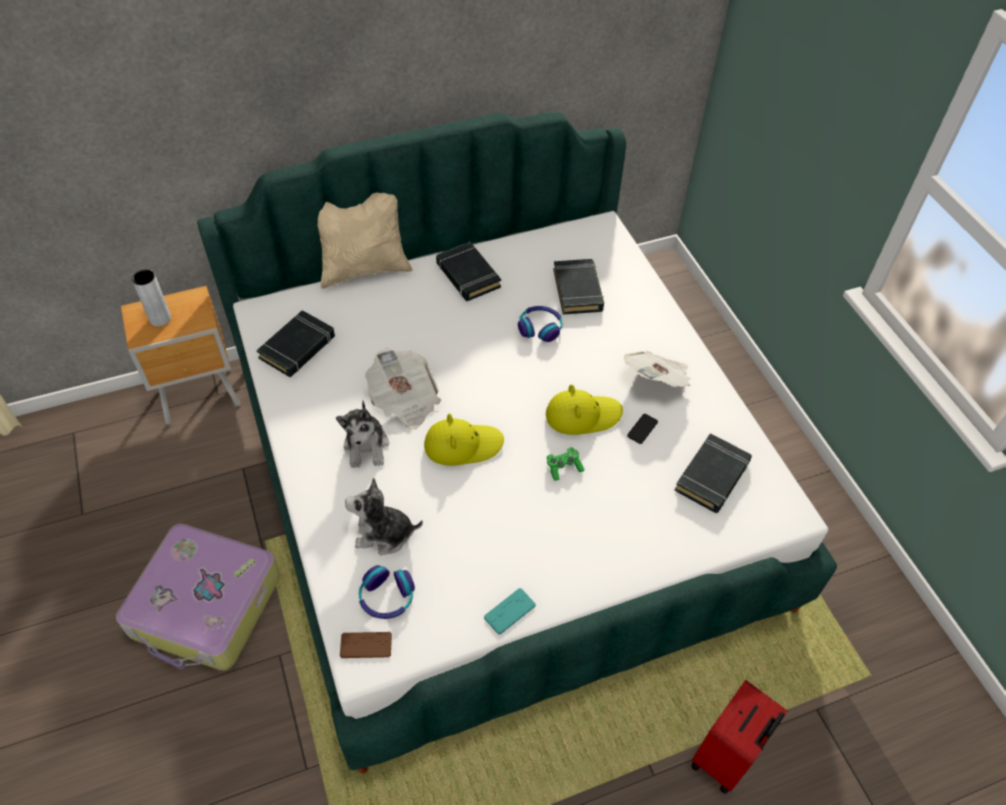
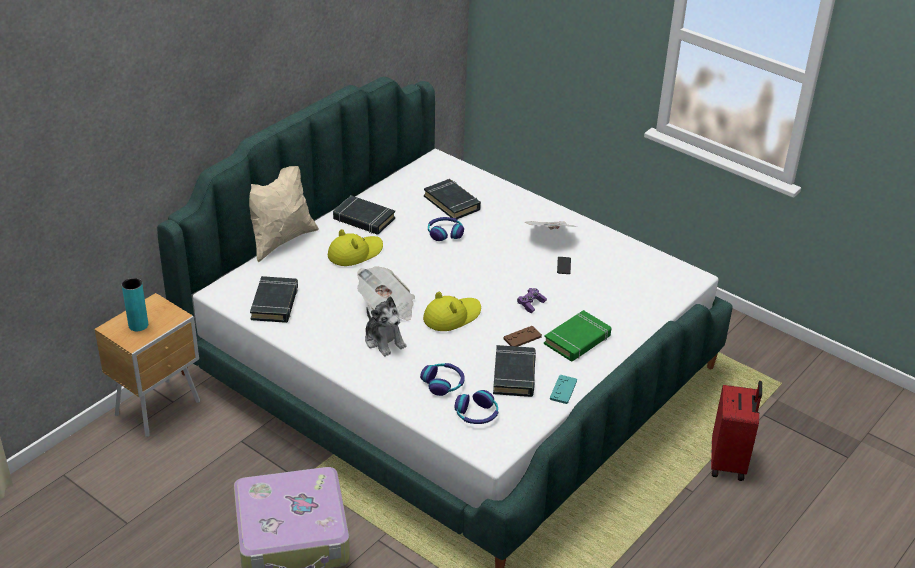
camera: 30 degrees left, 15 degrees down
(160, 318) = (138, 325): grey vase -> turquoise vase
(366, 645) = (486, 443): brown game controller -> brown game controller (522, 337)
(384, 534) = (443, 383): plush toy -> headphones
(563, 467) = (531, 304): green game controller -> purple game controller
(580, 545) = (577, 340): none -> green book
(582, 415) = (518, 272): yellow hat -> yellow hat (355, 253)
(712, 476) = (629, 275): black book -> black book (514, 375)

